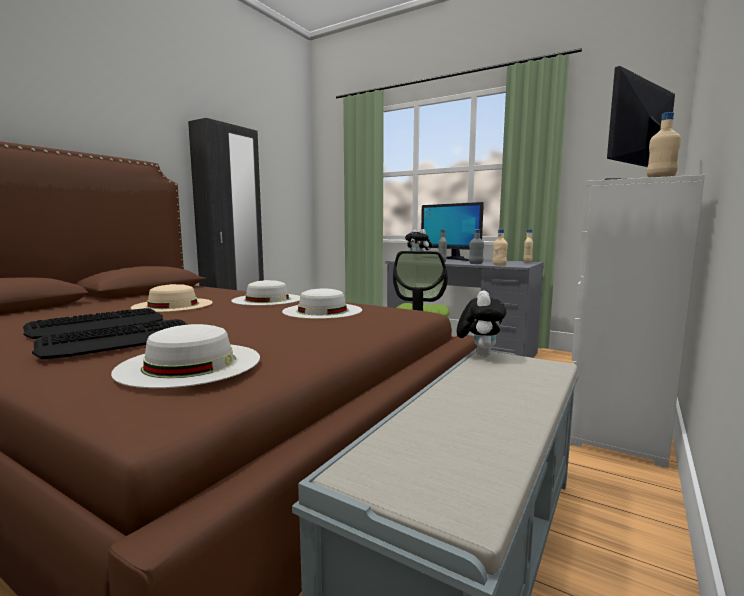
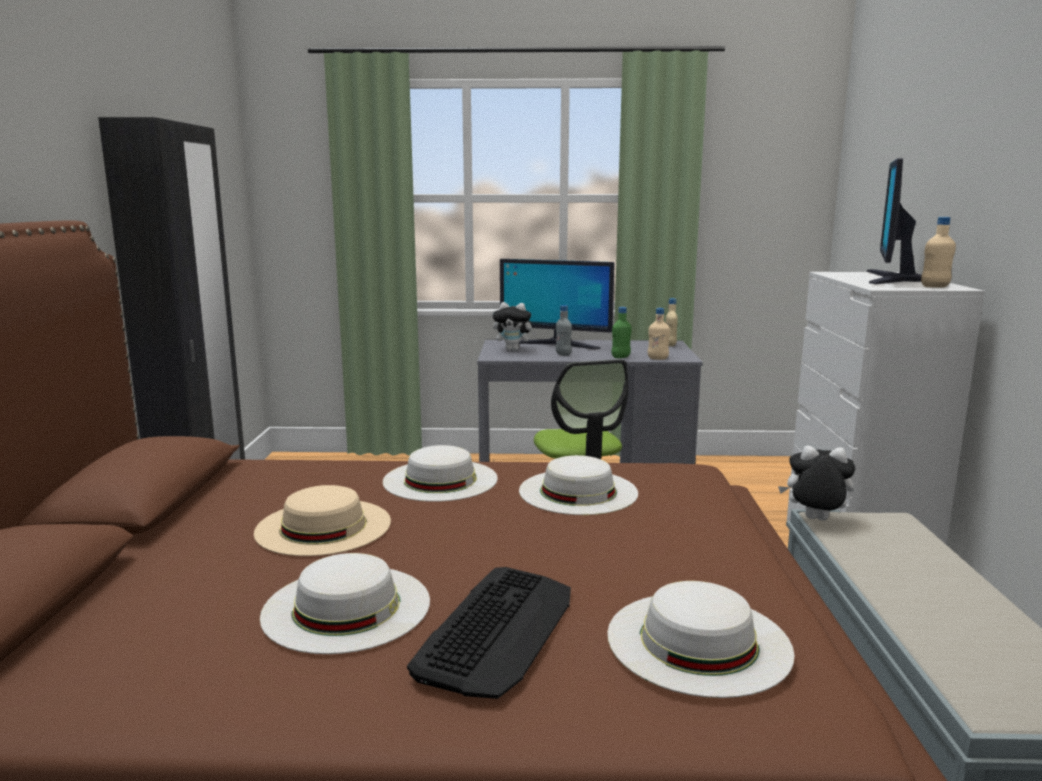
camera: 30 degrees left, 5 degrees up
(98, 325) = (347, 607): keyboard -> white hat
(475, 263) = (621, 357): grey bottle -> green bottle
(479, 354) = (814, 520): plush toy -> plush toy turned 60 degrees counterclockwise

